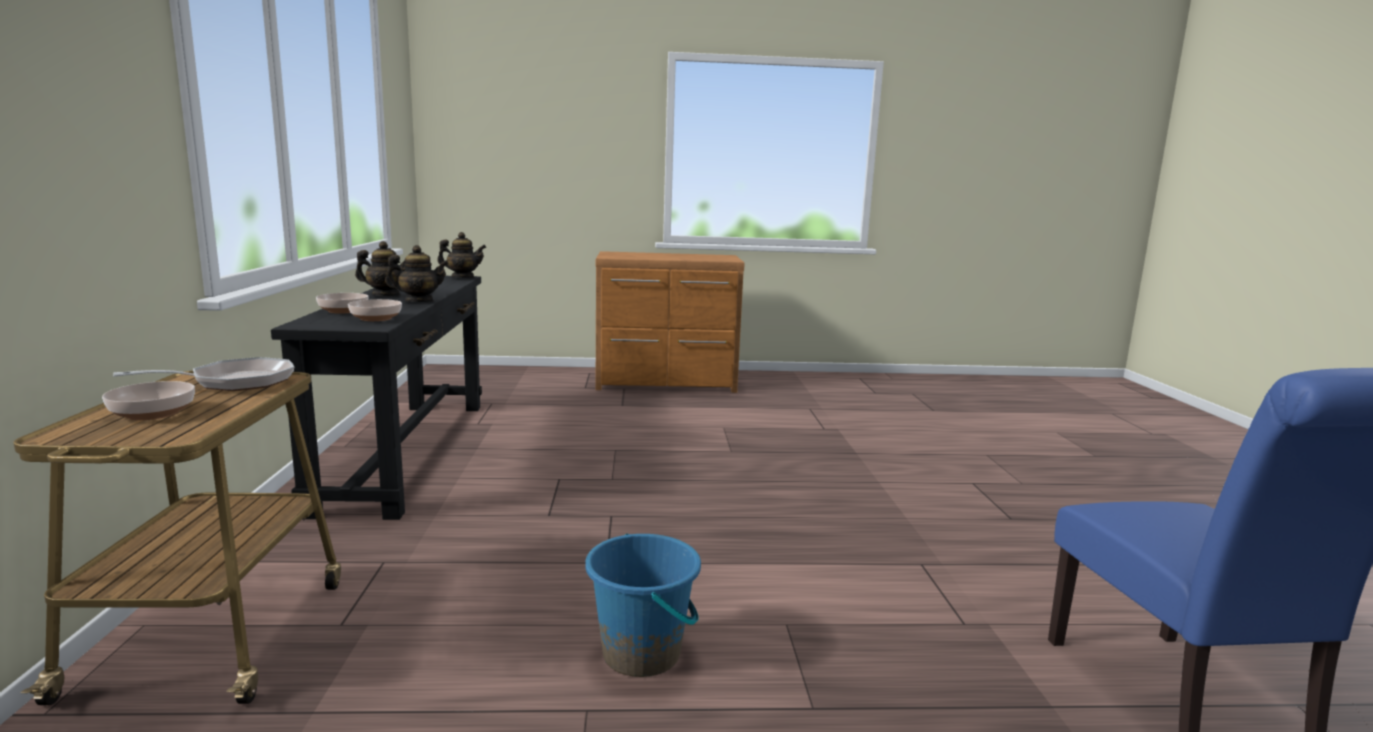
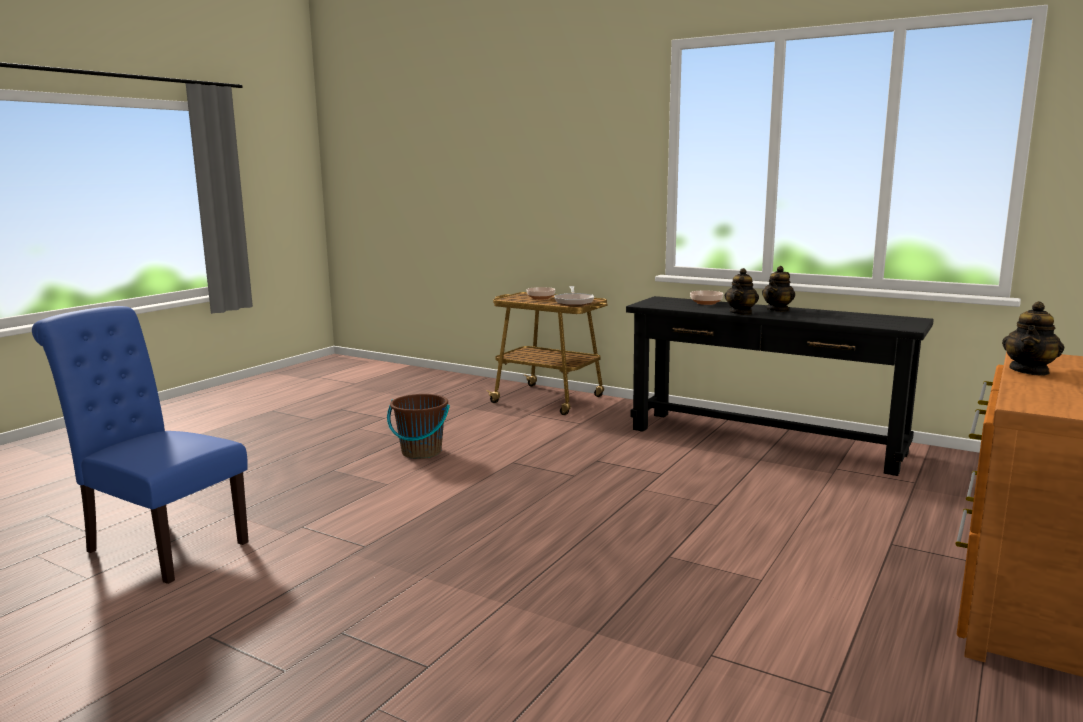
camera: 125 degrees right, 0 degrees up
(375, 318) = (670, 305): bowl -> none
(463, 277) = (907, 327): teapot -> teapot (1029, 371)
(642, 653) = (421, 452): blue bucket -> brown bucket

